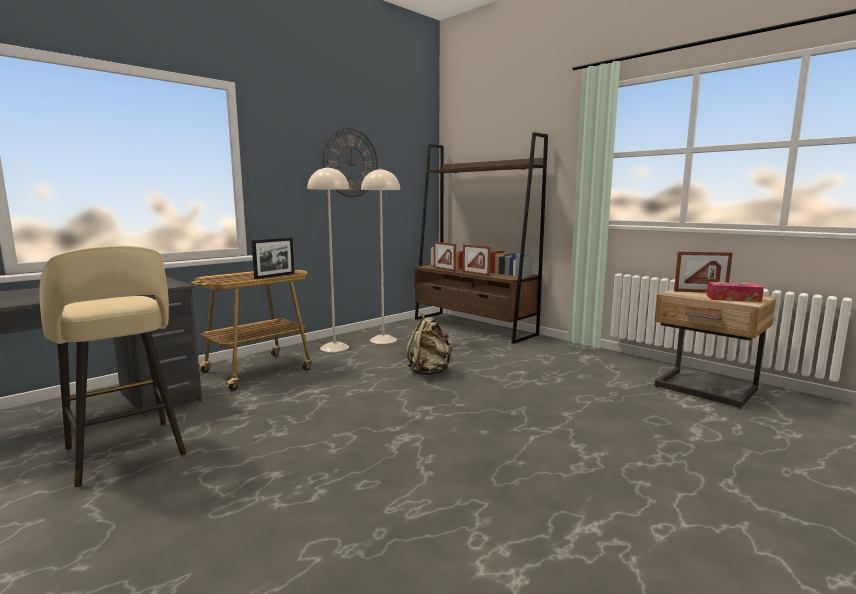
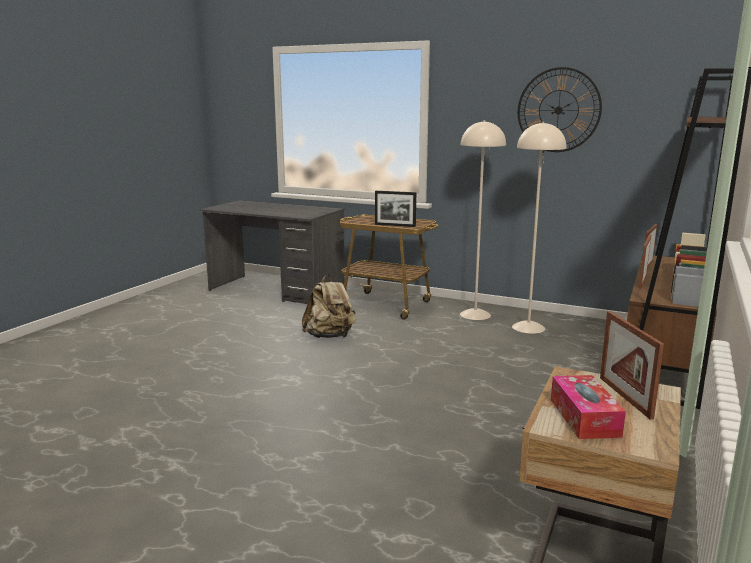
camera: 70 degrees right, 5 degrees up
(126, 453) = (233, 313): beige stool -> none
(430, 372) = (450, 364): beige backpack -> beige backpack (330, 336)

